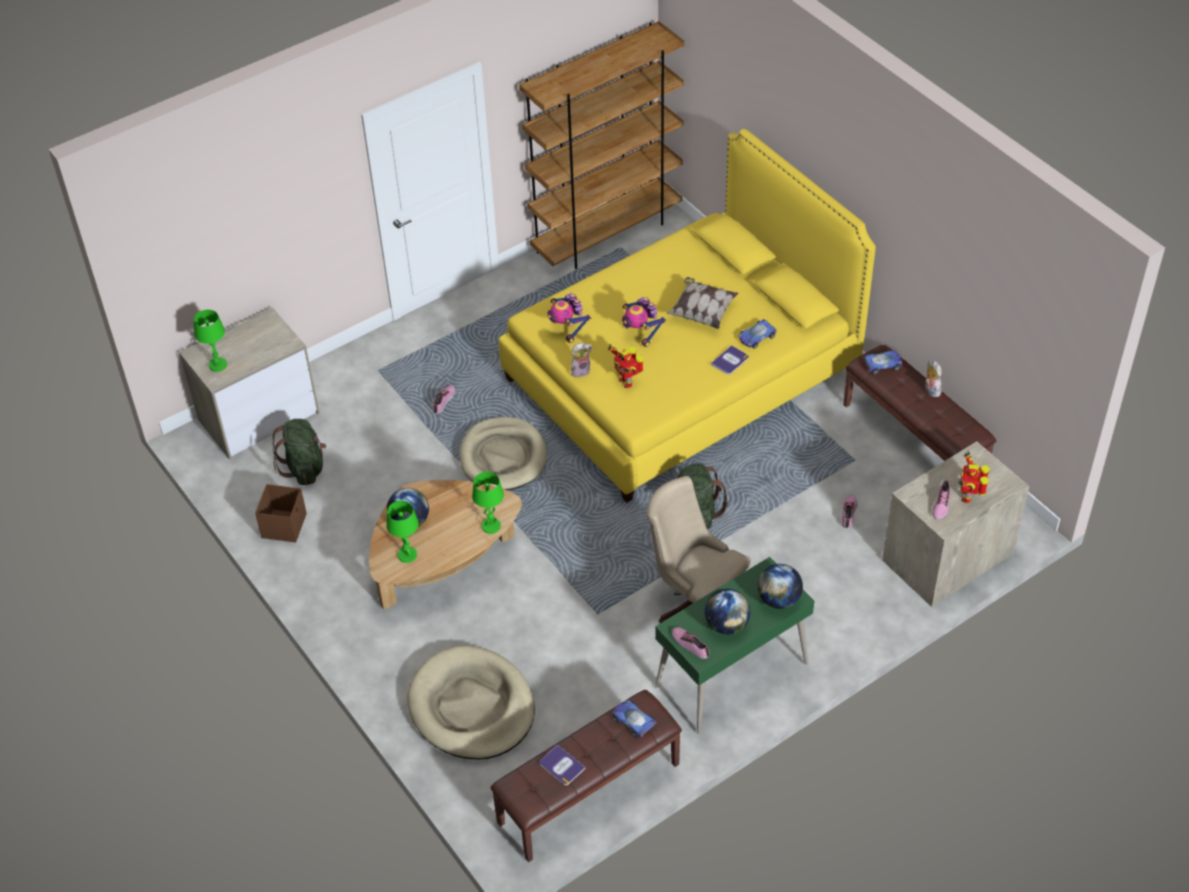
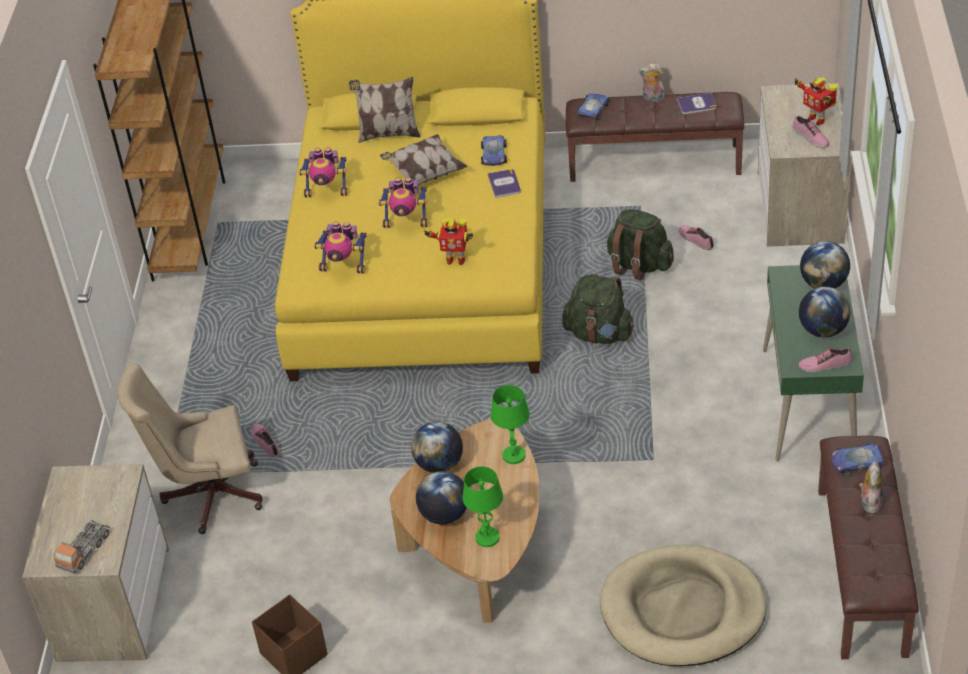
camera: 50 degrees left, 5 degrees down
(218, 365) = (84, 551): green table lamp -> toy truck
(304, 468) = (231, 598): green backpack -> green backpack (639, 265)
(452, 492) = (439, 464): none -> globe
(503, 457) = (388, 433): beige dog bed -> none
(561, 766) = (868, 540): book -> book (697, 104)
(580, 370) = (406, 283): plush toy -> plush toy (869, 502)
(635, 275) = (327, 191): none -> toy robot
(695, 600) = (700, 385): beige office chair -> beige office chair (207, 494)
(725, 268) = (388, 134): none -> pillow

